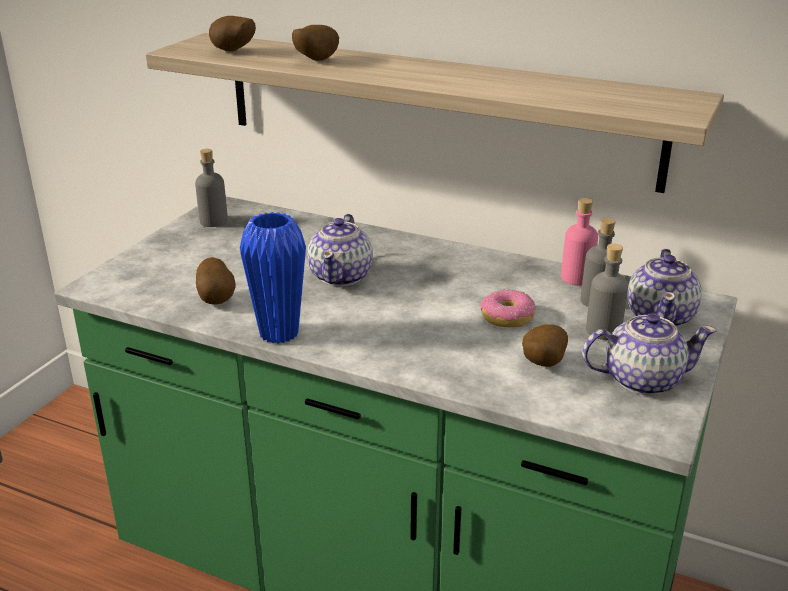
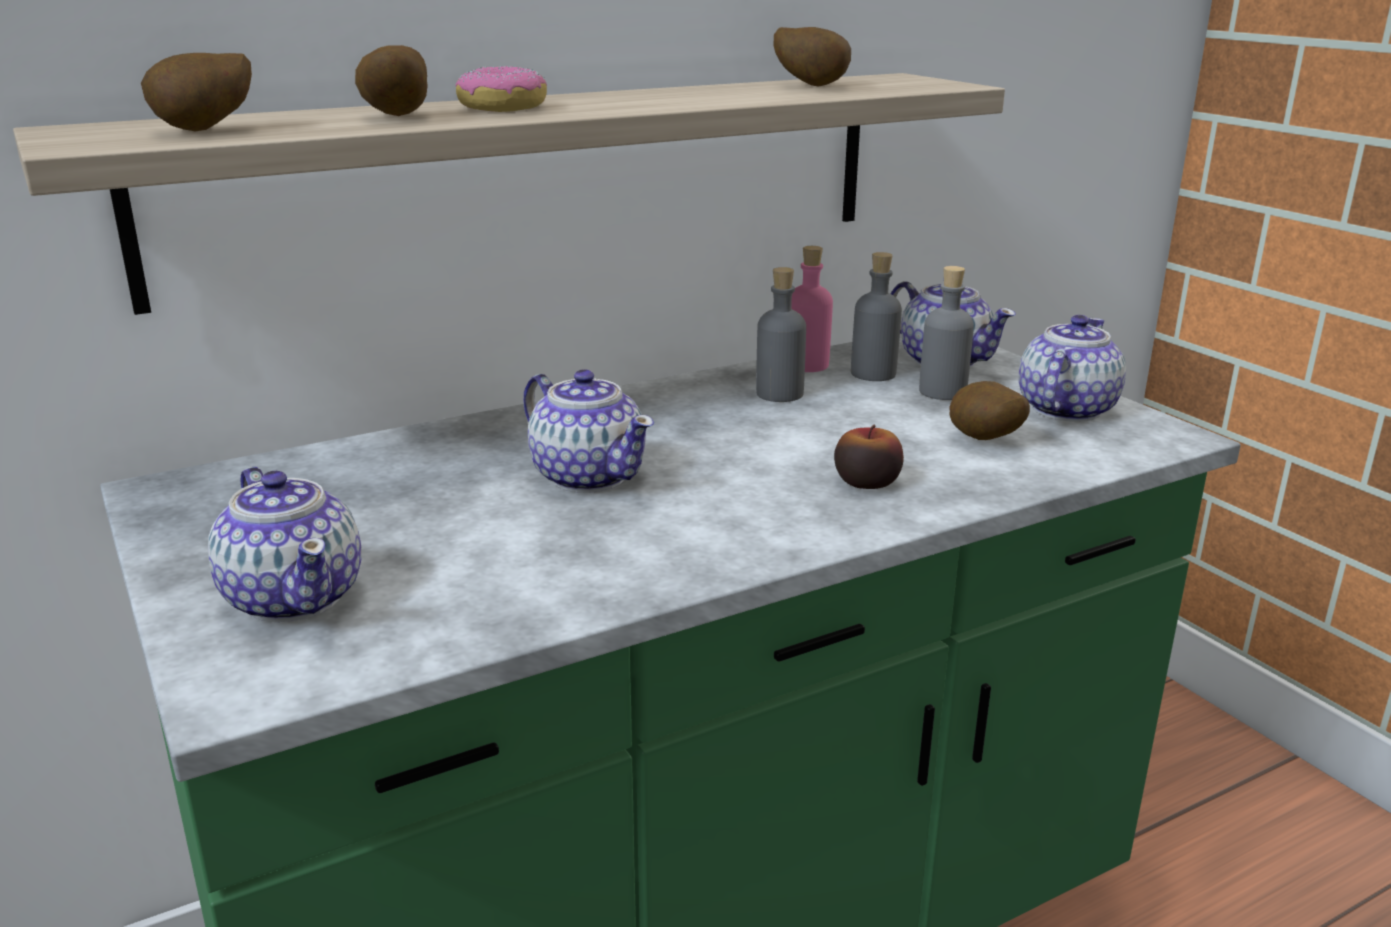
camera: 55 degrees left, 5 degrees down
(167, 265) = (294, 597): none -> teapot
(213, 221) = (207, 512): grey bottle -> grey bottle (779, 394)
(217, 299) = (507, 586): potato -> potato (812, 85)
(279, 333) = (697, 567): blue vase -> none
(429, 346) = (866, 482): none -> apple
(507, 317) = (850, 422): donut -> donut (502, 107)

